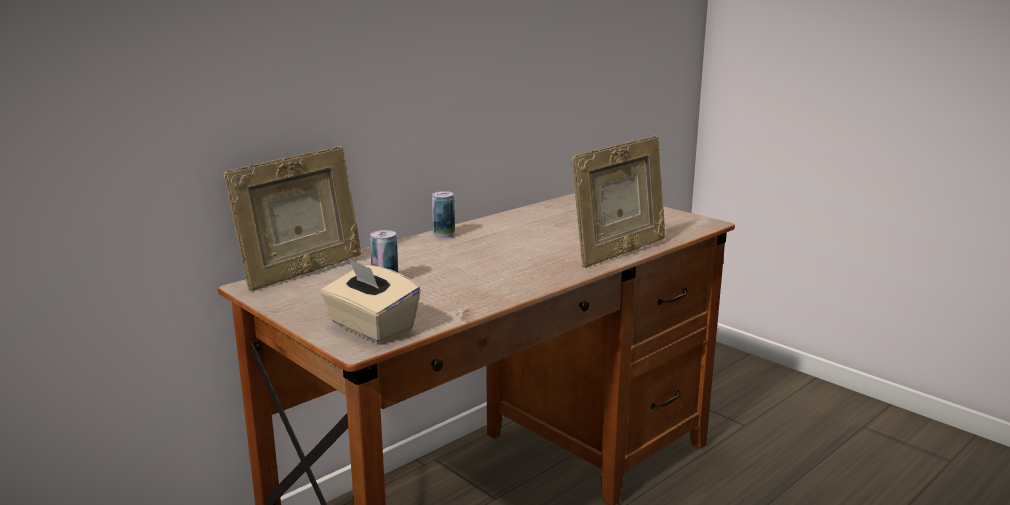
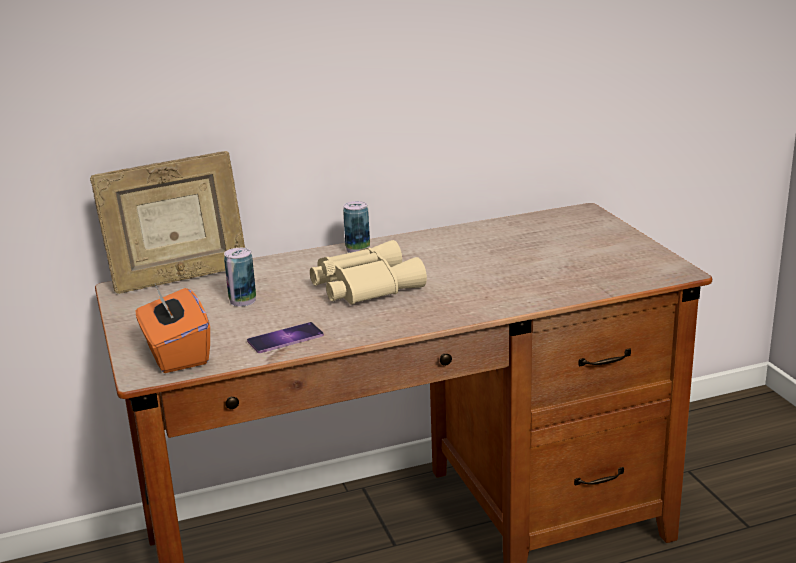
camera: 25 degrees right, 5 degrees up
(371, 328) = (176, 354): beige tissue box -> orange tissue box
(460, 302) = (285, 338): none -> phone
(481, 258) = (363, 286): none -> beige binoculars
(619, 253) = (518, 301): picture frame -> none

